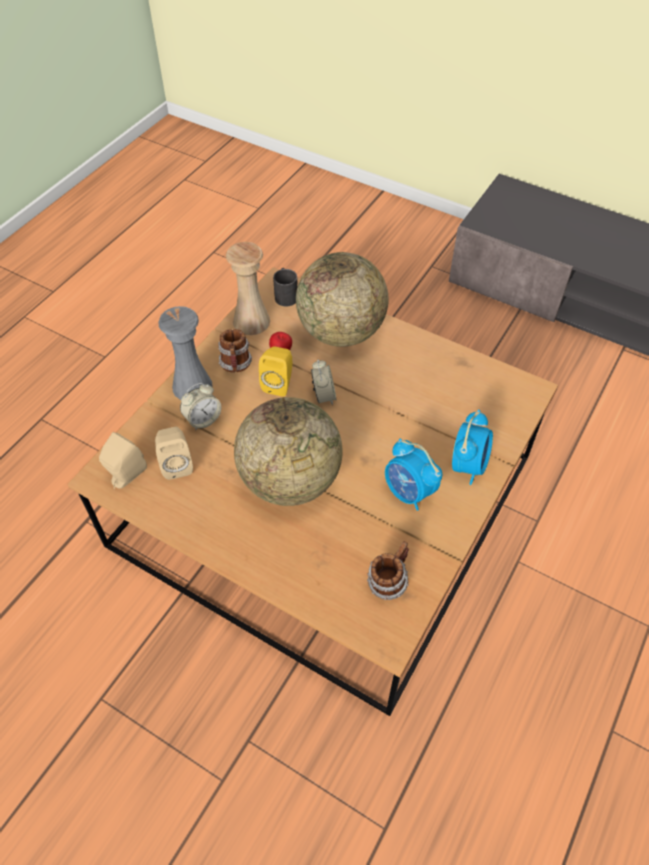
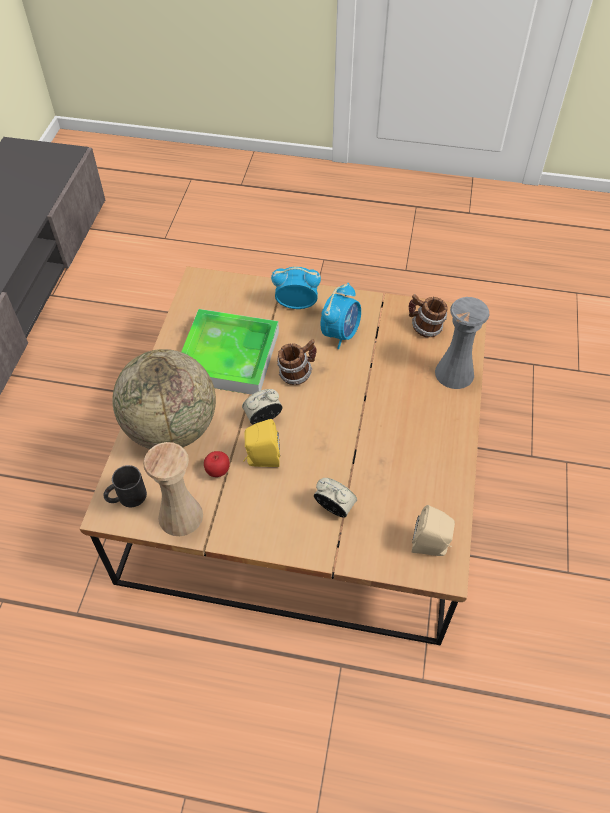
camera: 110 degrees left, 0 degrees up
(176, 464) = (396, 508): beige speaker -> none
(192, 386) = (296, 536): grey vase -> grey vase (454, 373)
(236, 365) = (251, 506): mug -> mug (297, 373)
(290, 481) = (369, 414): globe -> none
(412, 389) = (228, 356): none -> tray

